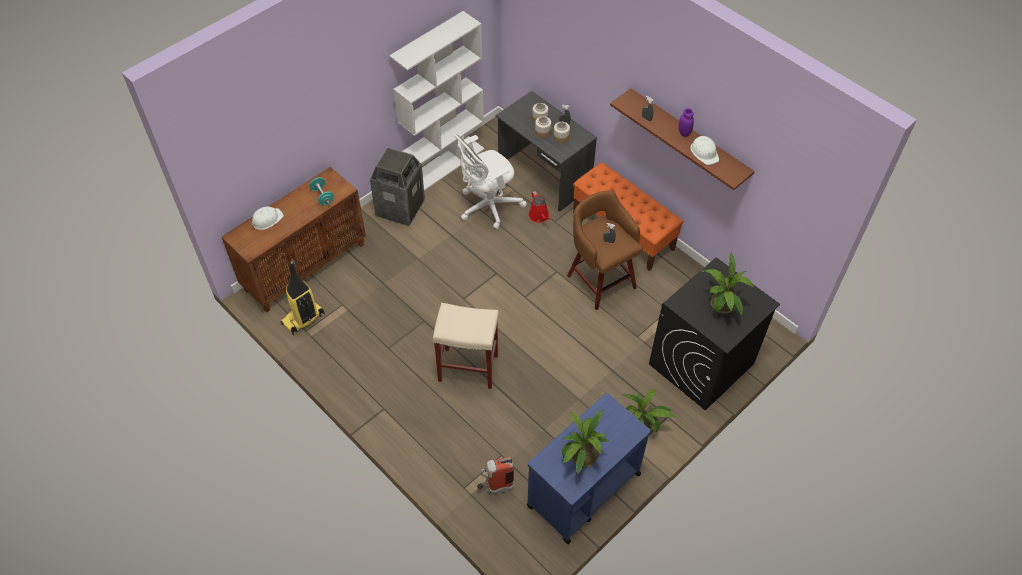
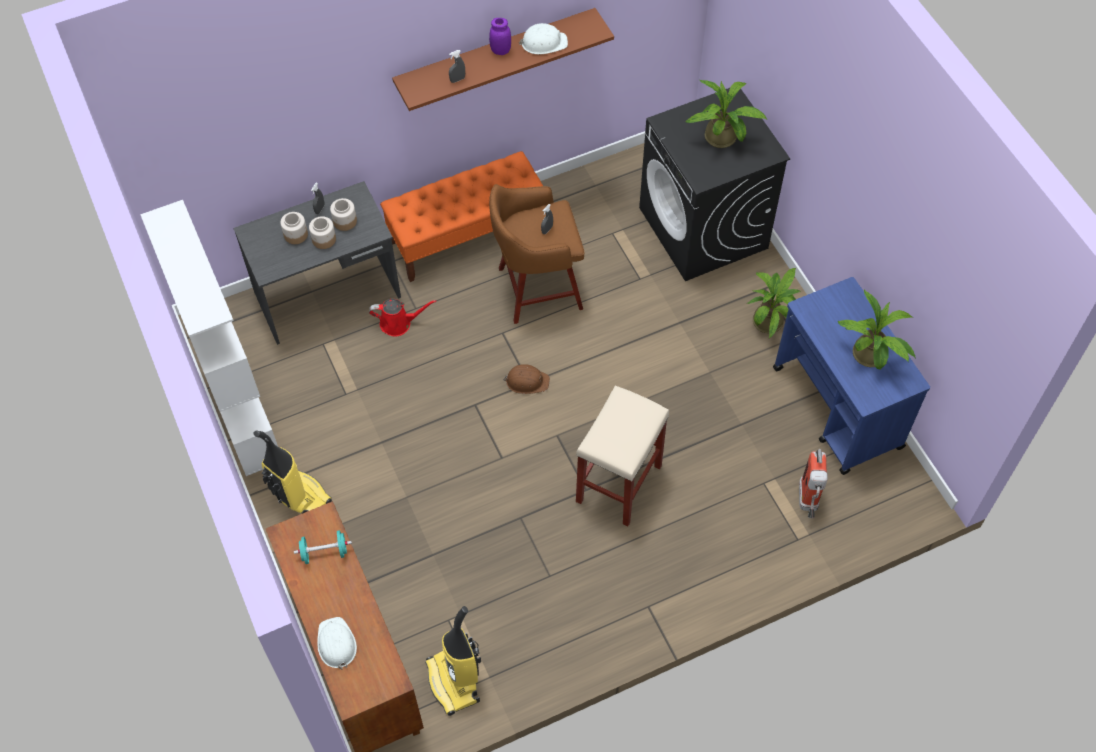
camera: 70 degrees left, 5 degrees up
(400, 208) = (299, 496): trash can -> vacuum cleaner
(487, 206) = (351, 381): white office chair -> none
(525, 295) = (527, 381): none -> brown hard hat

